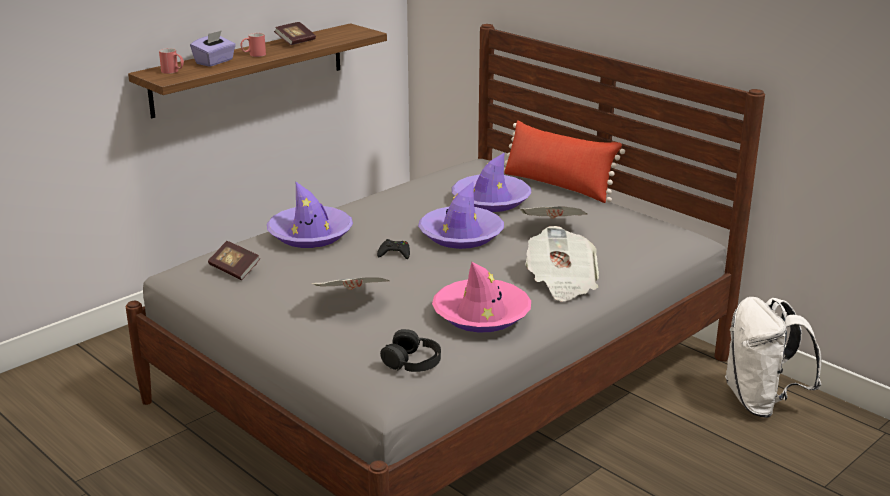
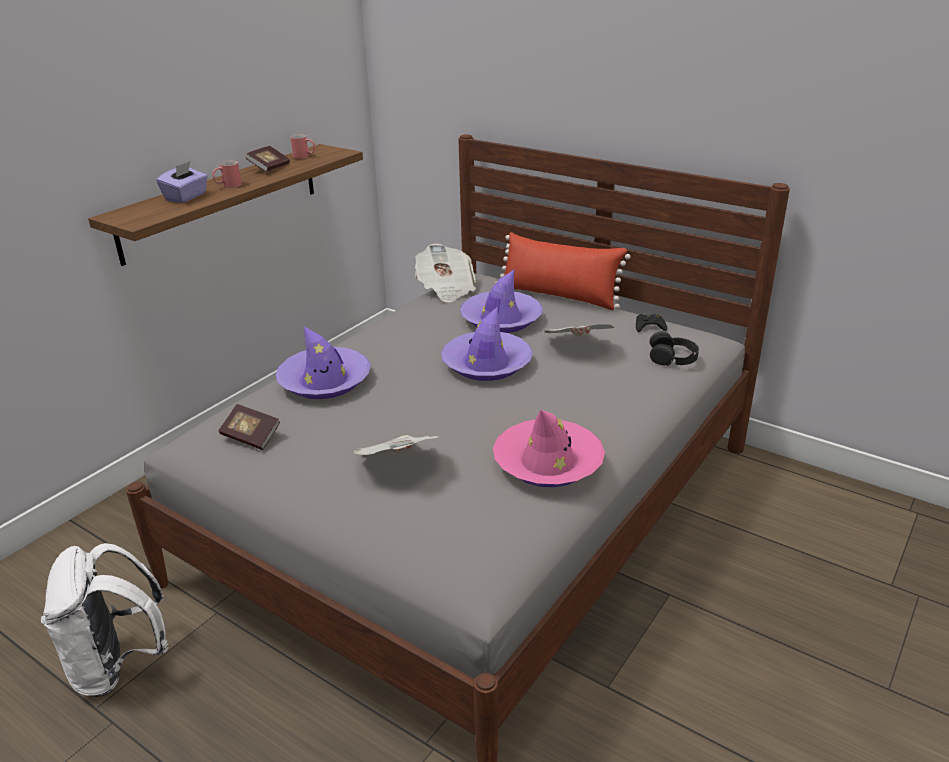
camera: 10 degrees left, 5 degrees up
(173, 72) = (141, 212): red mug -> red mug (304, 157)
(394, 253) = (425, 394): black game controller -> black game controller (649, 327)
(412, 361) = (495, 537): black headphones -> black headphones (673, 357)
(561, 283) = (614, 410): newspaper -> newspaper (446, 289)
(761, 402) = (792, 494): white backpack -> white backpack (119, 665)

